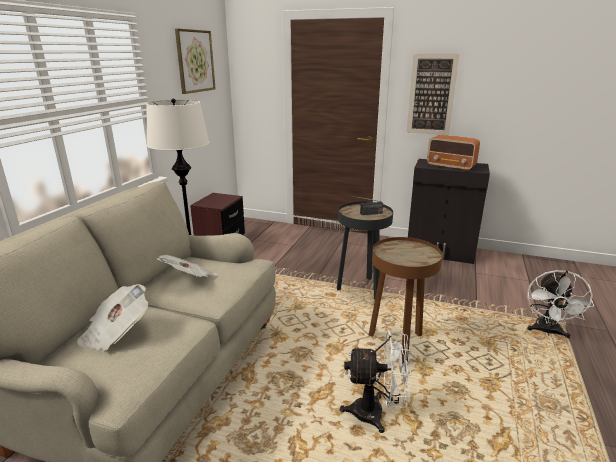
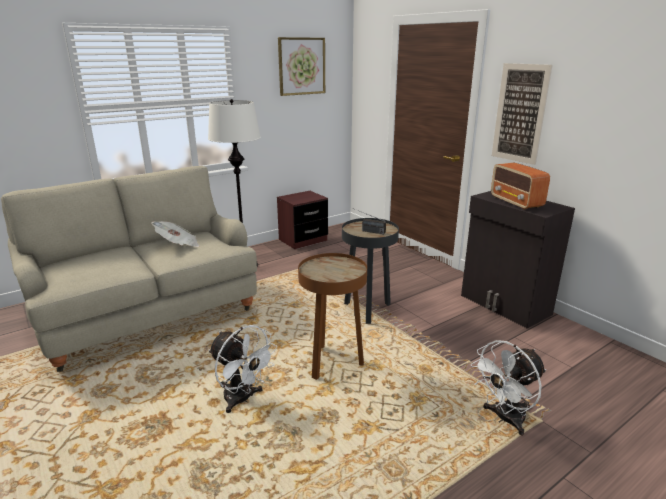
camera: 35 degrees right, 0 degrees up
(116, 332) = (92, 261): newspaper -> none

